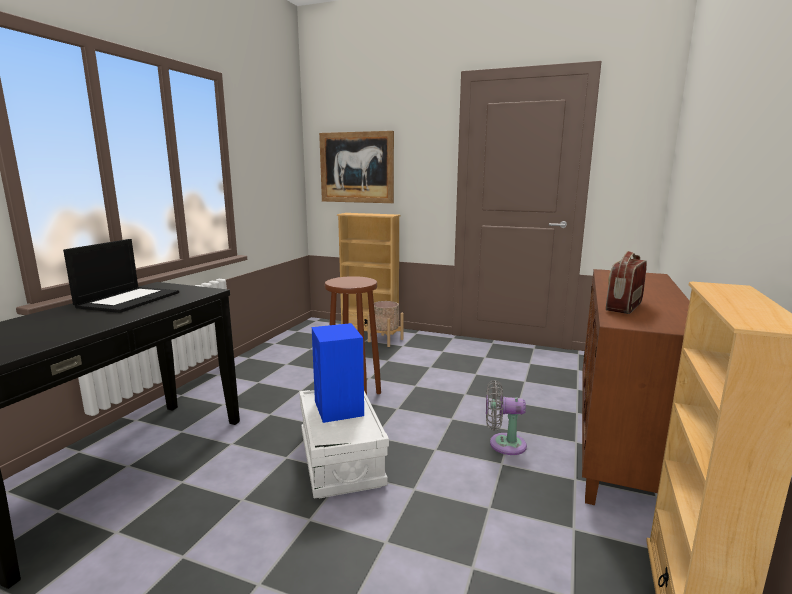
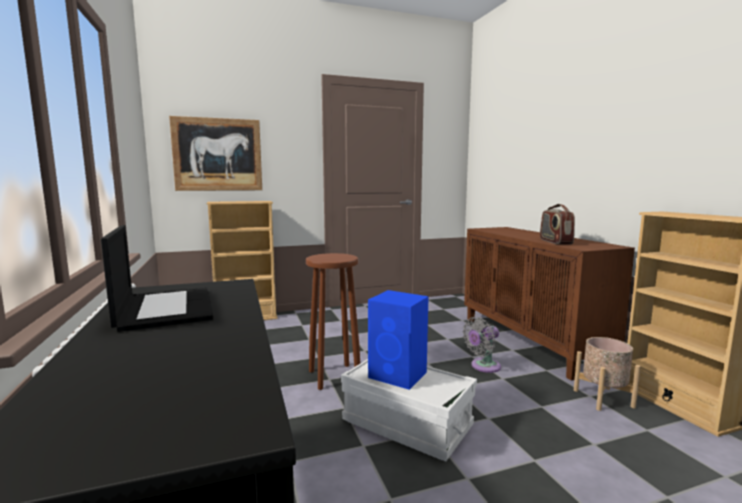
camera: 40 degrees left, 5 degrees down
(385, 340) = (279, 325): beige planter -> beige planter (603, 398)

